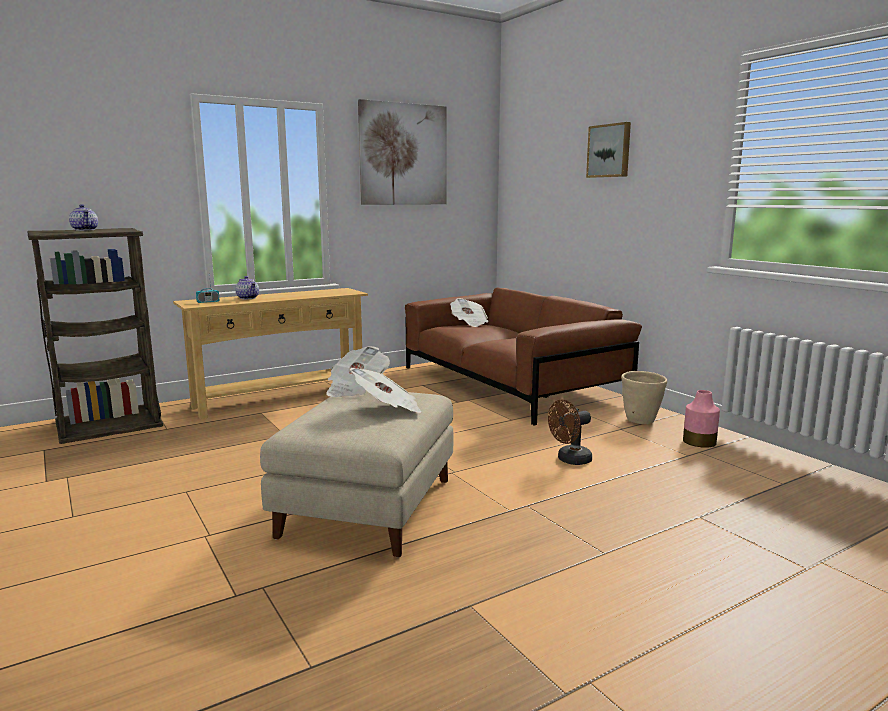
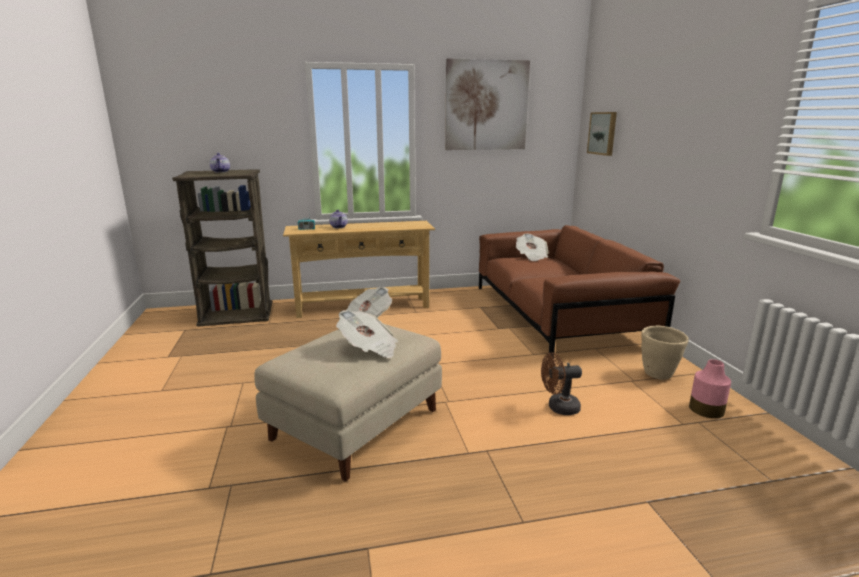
camera: 20 degrees right, 5 degrees up
(609, 151) = (670, 104): picture -> picture (603, 133)

